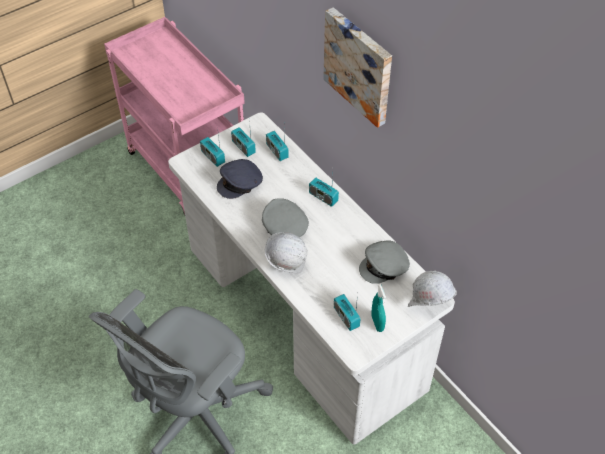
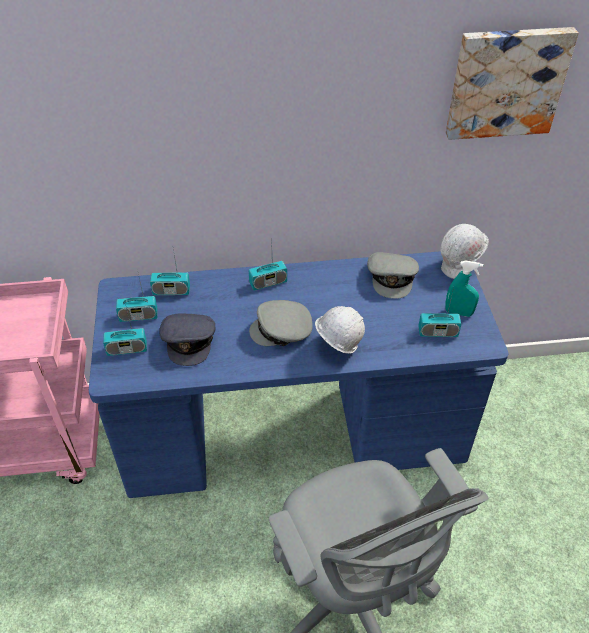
camera: 60 degrees left, 5 degrees down
(303, 318) = (294, 435): white desk -> blue desk
(360, 65) = (270, 80): picture -> picture (506, 82)

